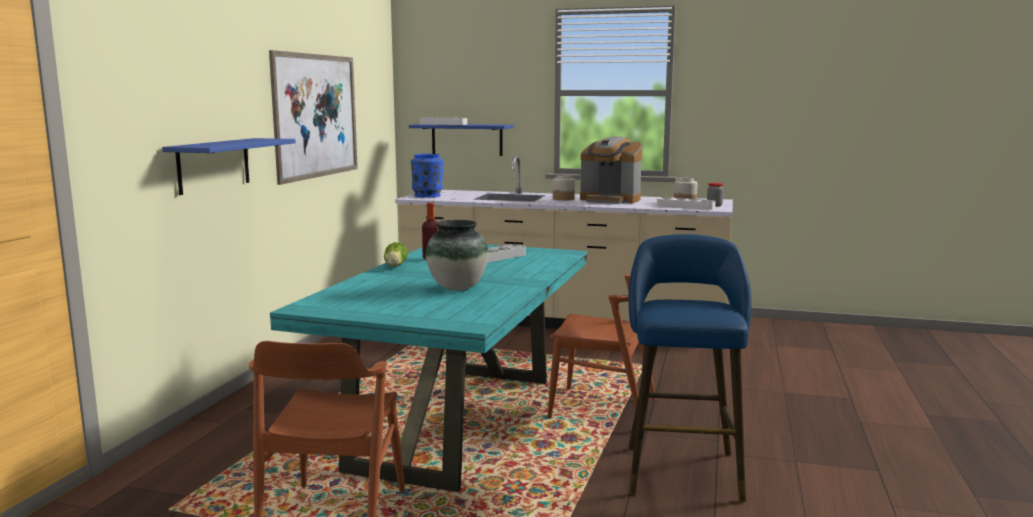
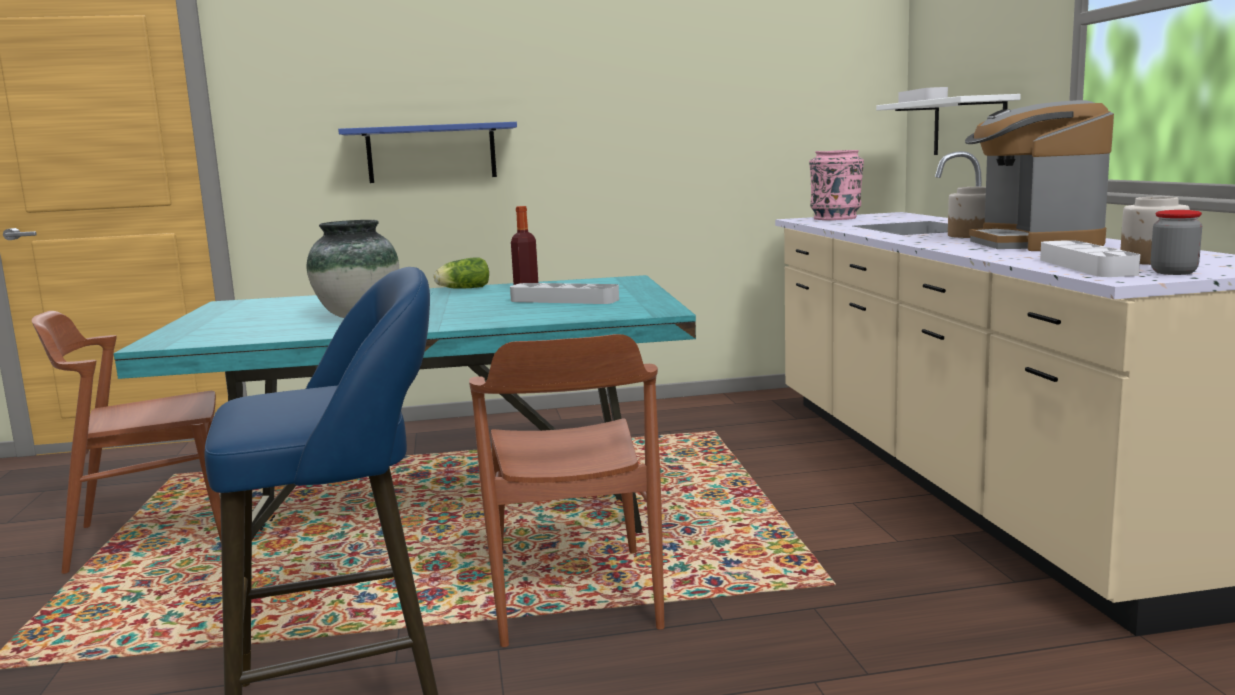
camera: 65 degrees right, 0 degrees up
(316, 116) = (660, 95): picture -> none
(427, 195) = (836, 218): blue vase -> pink vase
(467, 139) = (969, 127): blue shelf -> white shelf

